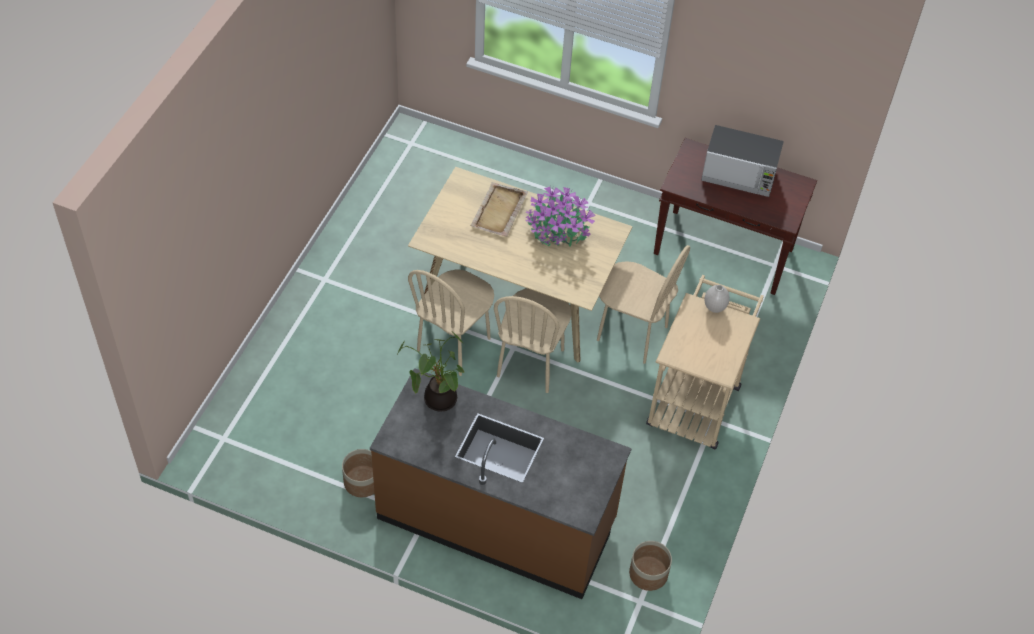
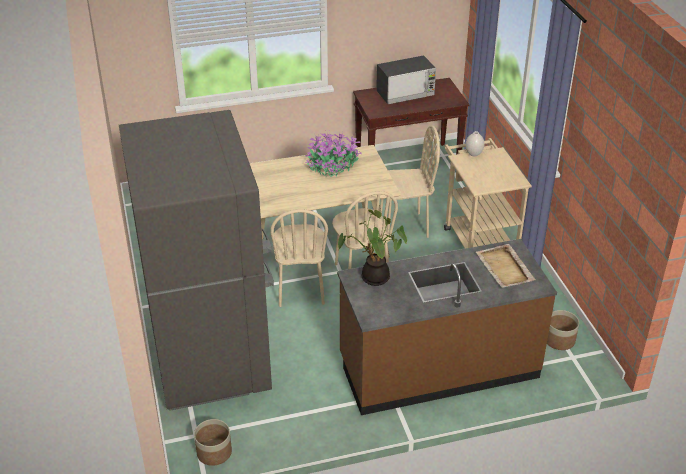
camera: 35 degrees left, 15 degrees down
(306, 365) = (210, 356): none -> grey fridge
(362, 481) = (326, 400): planter -> planter (214, 452)
(498, 211) = (282, 175): beige tray -> beige tray (504, 268)

